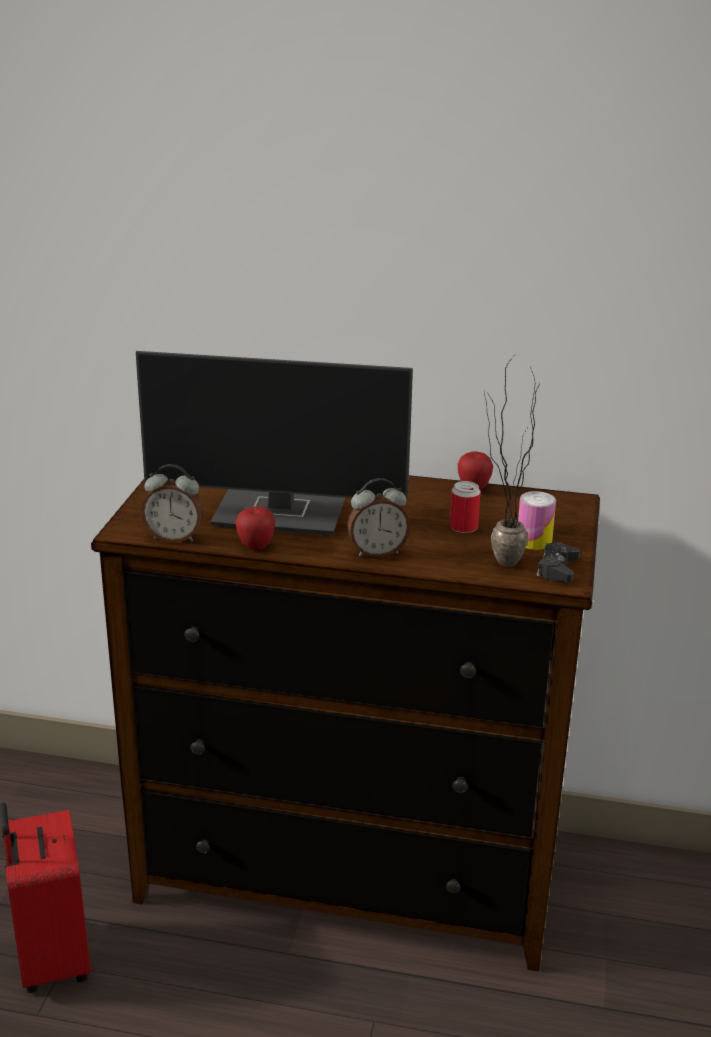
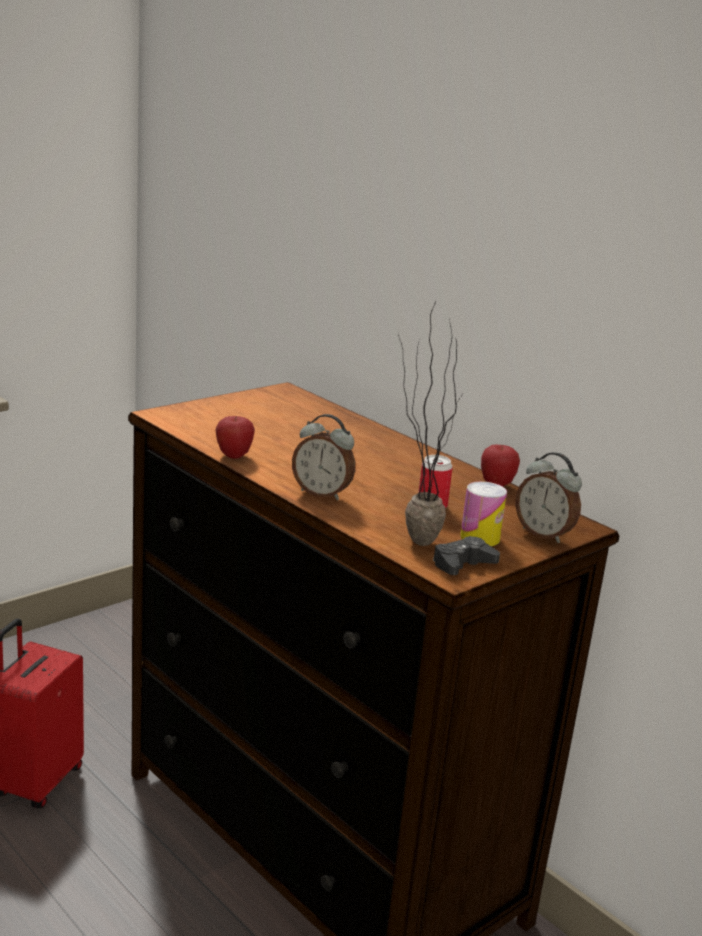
camera: 35 degrees right, 5 degrees down
(174, 537) = (186, 429): alarm clock -> alarm clock (544, 534)
(282, 514) = (295, 444): monitor -> none

